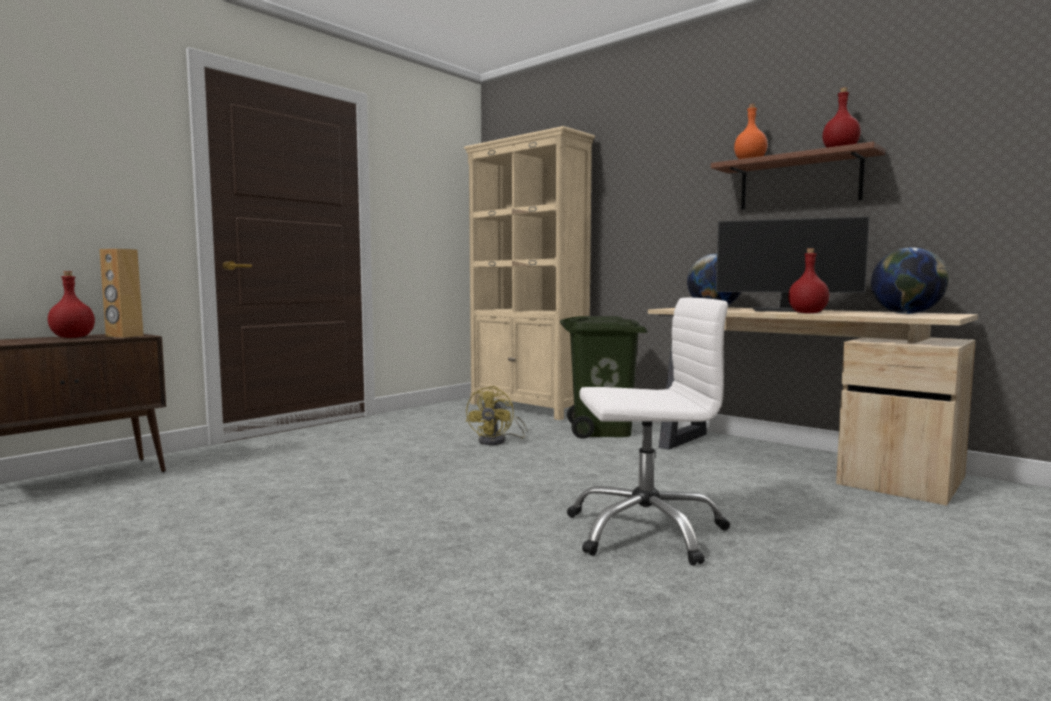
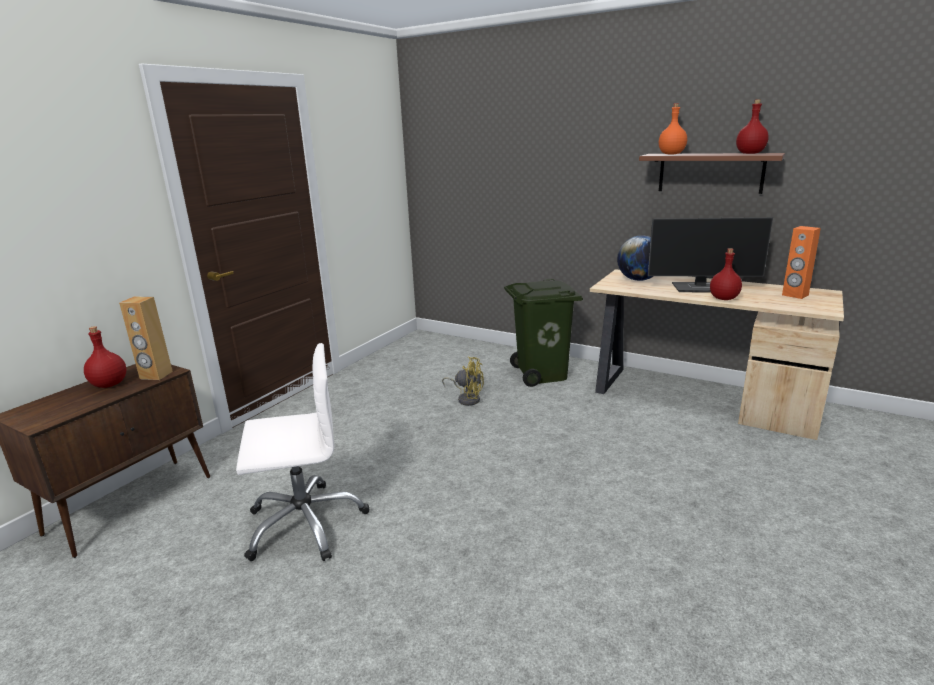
camera: 10 degrees left, 15 degrees up
(498, 441) = (467, 398): yellow fan -> yellow fan turned 75 degrees counterclockwise
(528, 408) = (466, 347): beige bookcase -> none
(645, 531) = (632, 499): white office chair -> white office chair (305, 523)
(907, 313) = (795, 295): globe -> orange speaker

